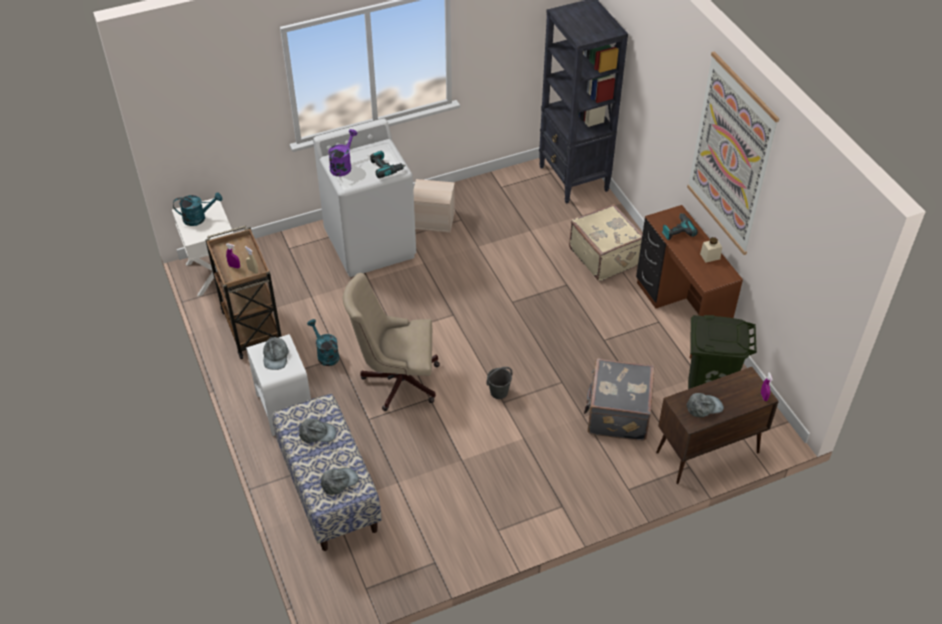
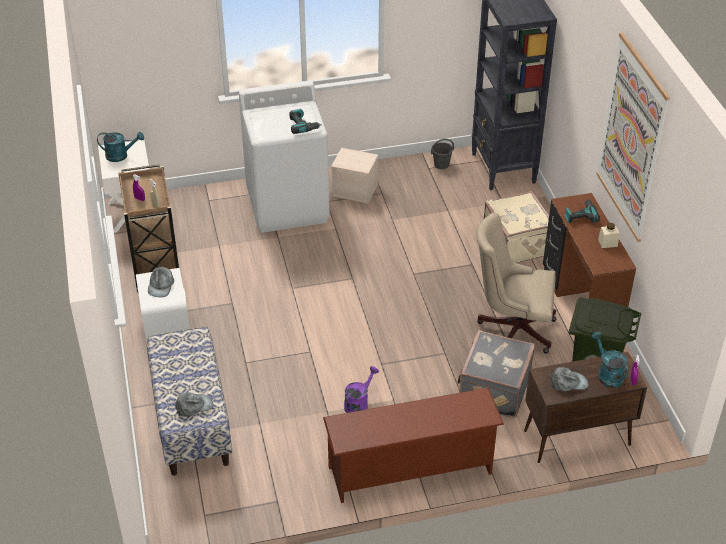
camera: 10 degrees right, 5 degrees down
(317, 433) = (184, 360): grey cap -> none
(325, 354) = (219, 299): turquoise watering can -> turquoise watering can (607, 374)
(342, 166) = (262, 119): purple watering can -> purple watering can (358, 404)
(396, 380) = (281, 330): beige office chair -> beige office chair (512, 328)
(499, 392) = (380, 354): grey bucket -> grey bucket (441, 164)
(557, 511) = (410, 471): none -> brown shoe rack

